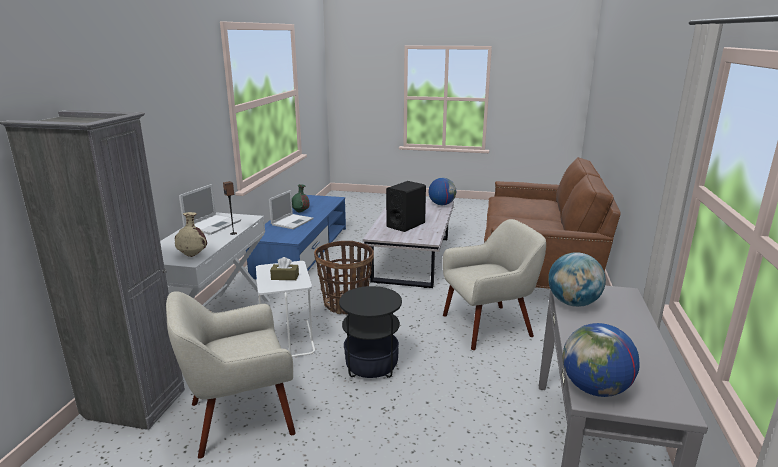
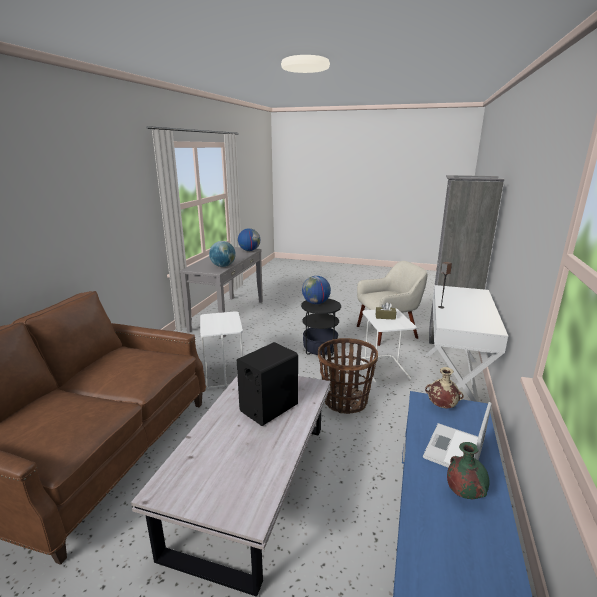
camera: 175 degrees left, 0 degrees up
(193, 255) = (447, 291): beige vase -> beige vase (441, 406)
(213, 224) = (473, 317): laptop -> none
(441, 204) = (171, 480): globe -> globe (316, 303)
(488, 325) = (223, 373): beige armchair -> white side table

